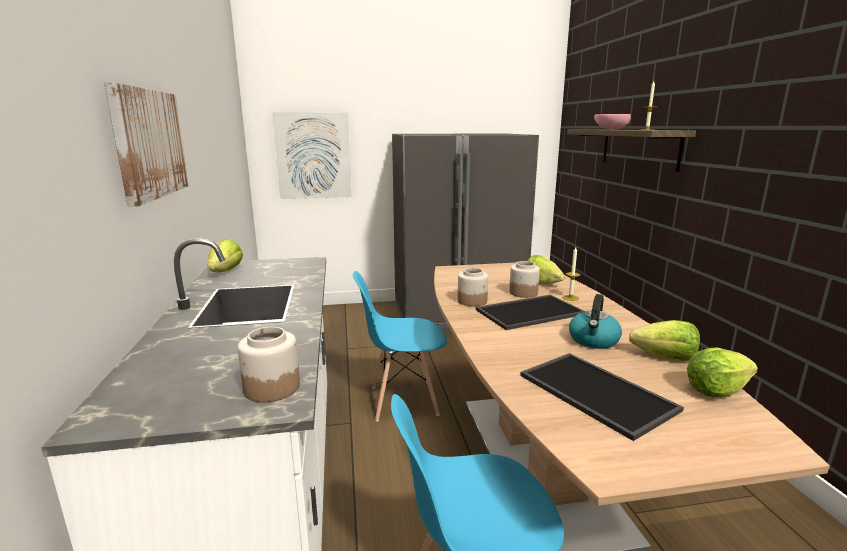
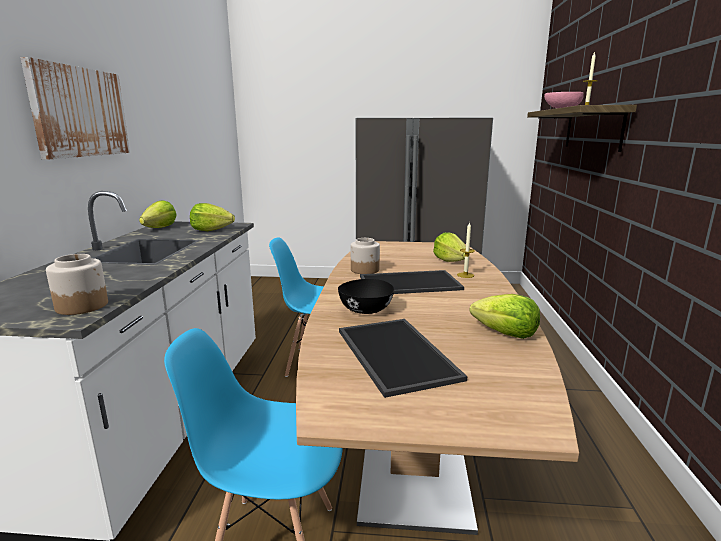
camera: 15 degrees right, 0 degrees up
(313, 156) = (293, 140): picture -> none
(520, 347) = (366, 310): none -> black bowl
(523, 292) = (422, 267): jar -> none
(593, 340) = (446, 312): kettle -> none
(716, 390) = (527, 368): lettuce -> lettuce (211, 230)

